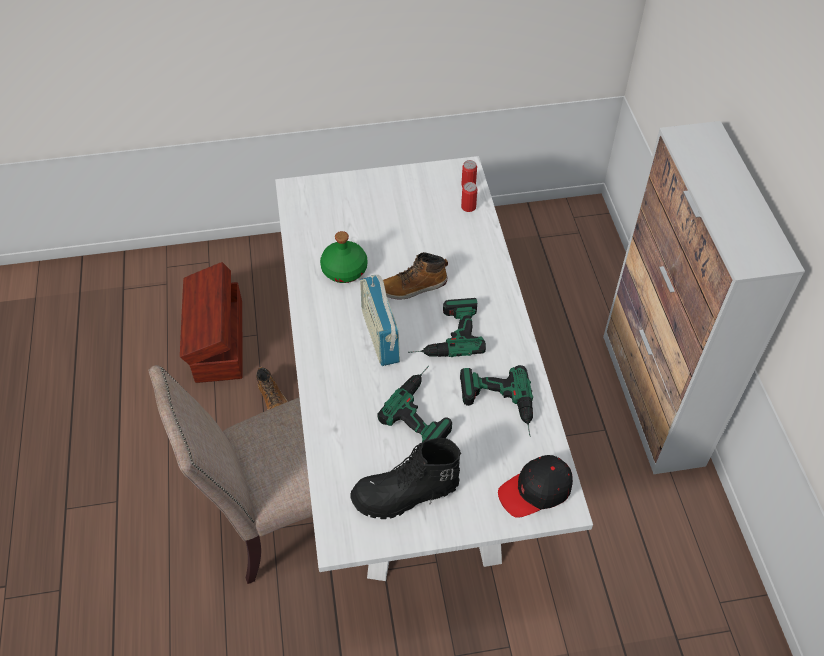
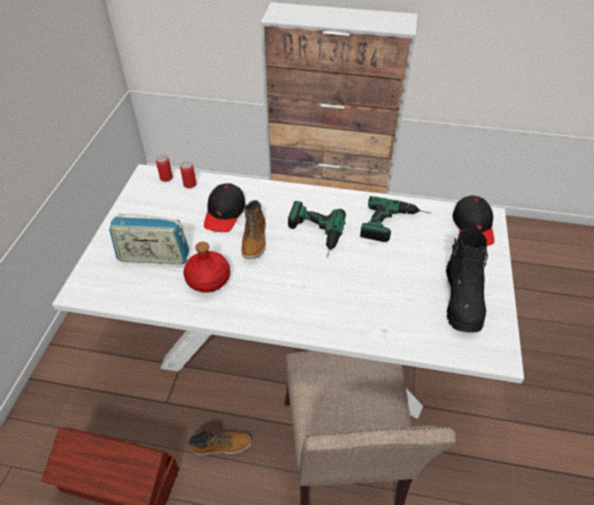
camera: 70 degrees left, 5 degrees down
(345, 270) = (209, 279): green bottle -> red bottle
(380, 336) = (296, 274): radio -> radio (154, 257)
(426, 409) = (383, 265): power drill -> none
(439, 250) = (224, 213): none -> black cap

